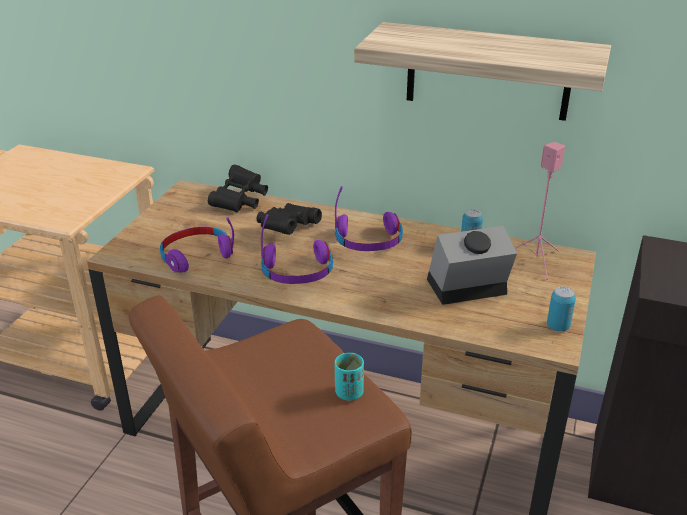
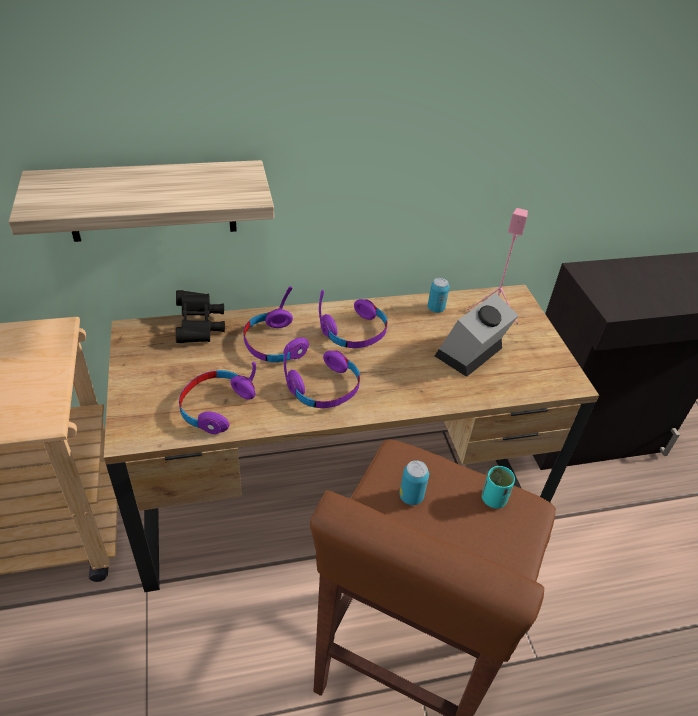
camera: 35 degrees left, 10 degrees up
(287, 229) = (274, 344): black binoculars -> purple headphones
(488, 72) = (443, 152): shelf -> shelf (151, 201)
(558, 326) = (558, 364): can -> can (411, 496)

